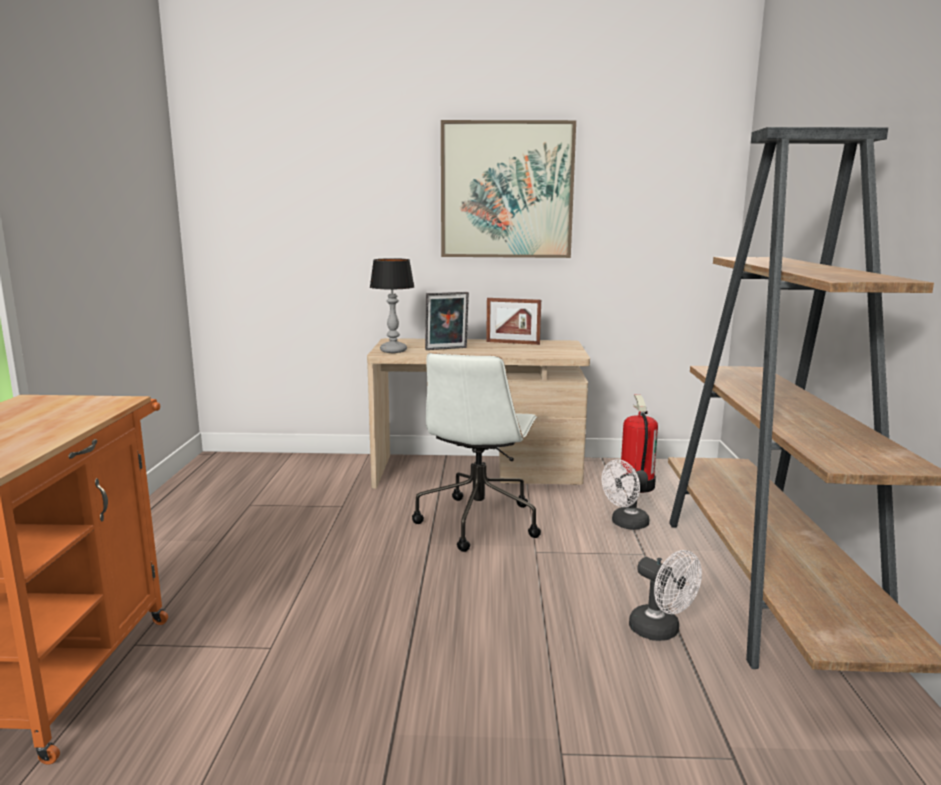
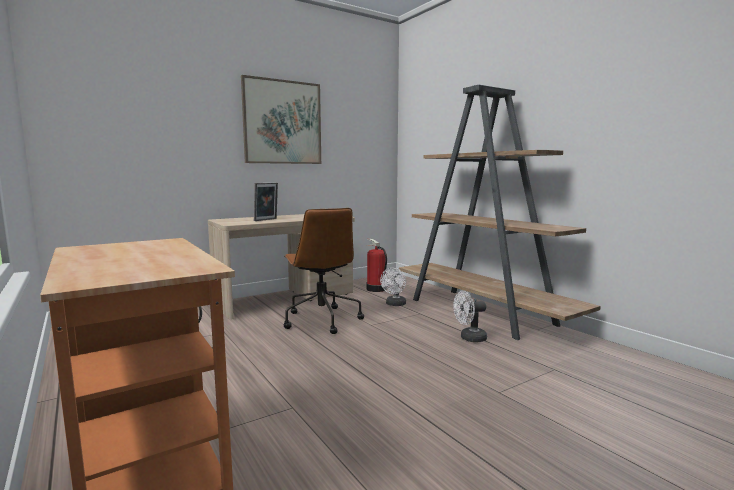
camera: 35 degrees left, 5 degrees down
(394, 351) = (235, 223): table lamp -> none
(478, 521) = (321, 320): white office chair -> brown office chair
(512, 343) = (296, 215): picture frame -> none
(661, 632) = (469, 338): white fan -> white fan turned 150 degrees clockwise

